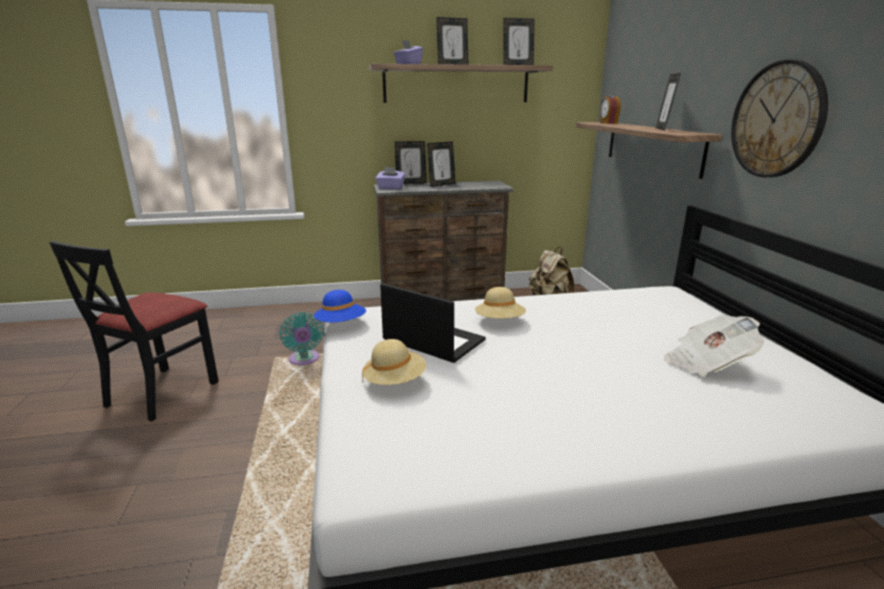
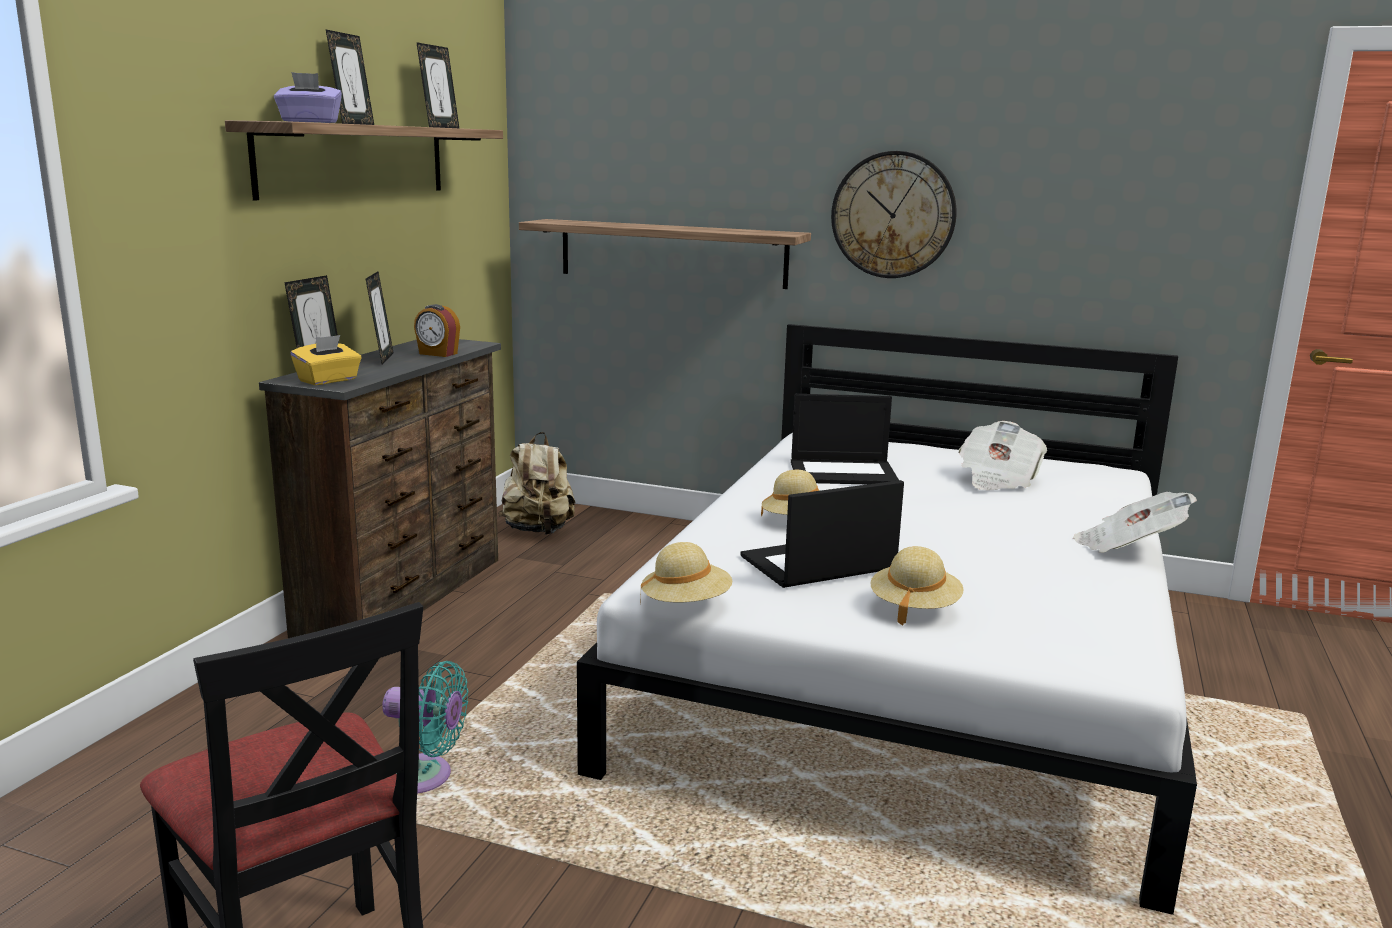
camera: 60 degrees left, 5 degrees down
(341, 324) = (686, 604): blue hat -> beige hat
(390, 188) = (328, 380): purple tissue box -> yellow tissue box
(608, 123) = (574, 221): alarm clock -> alarm clock (437, 354)
(614, 314) = (844, 472): none -> laptop
(646, 452) = (1128, 548): none -> newspaper
(663, 129) = (713, 228): picture frame -> none

